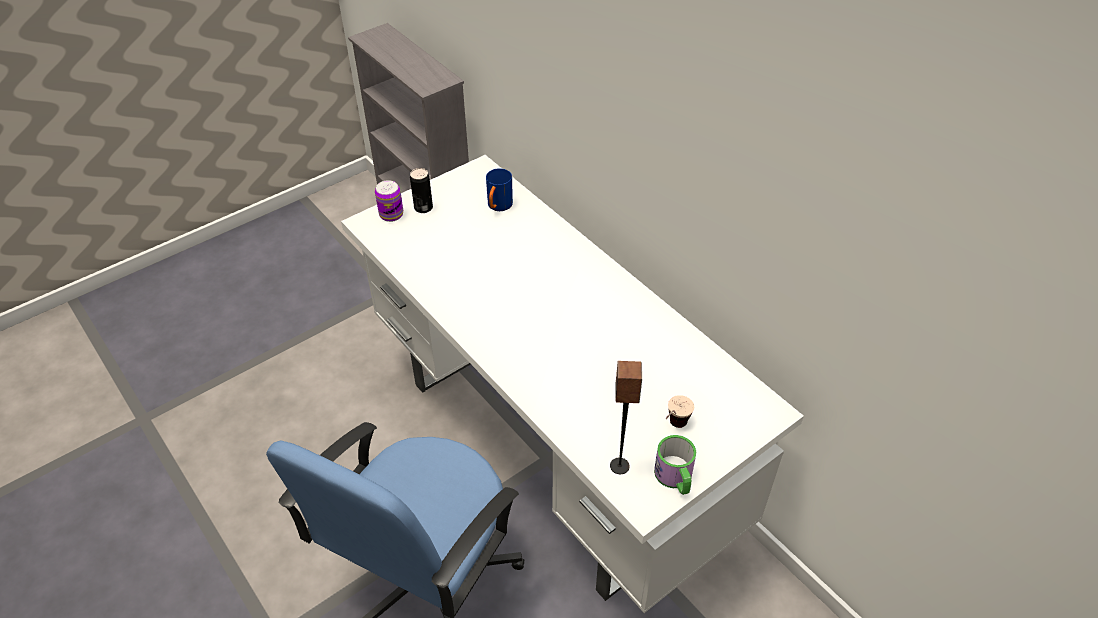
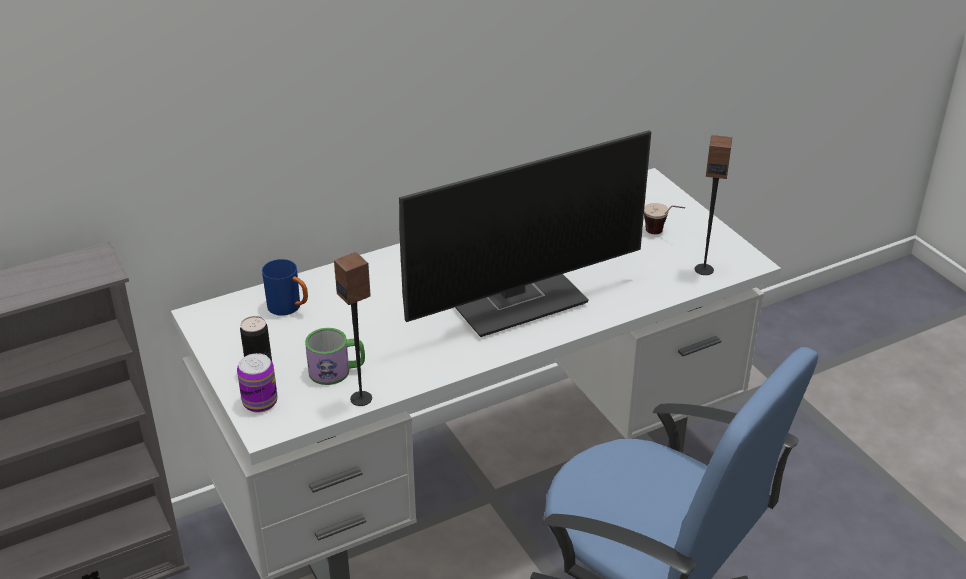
camera: 80 degrees left, 10 degrees down
(399, 261) = (361, 398): none -> speaker
(537, 332) = (518, 299): none -> monitor
(675, 478) = (719, 241): mug -> mug (337, 371)

